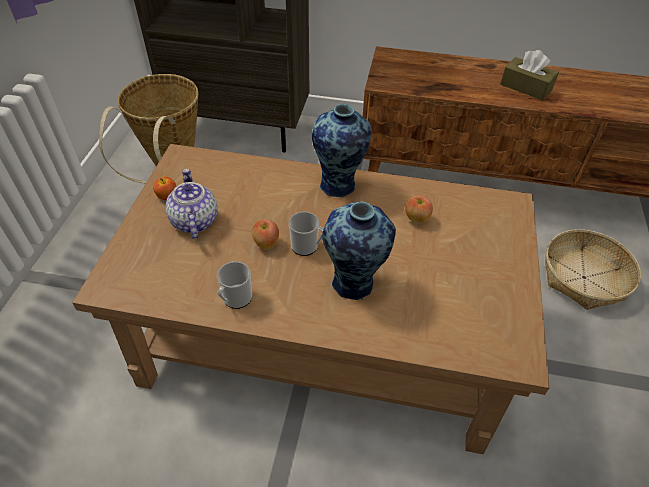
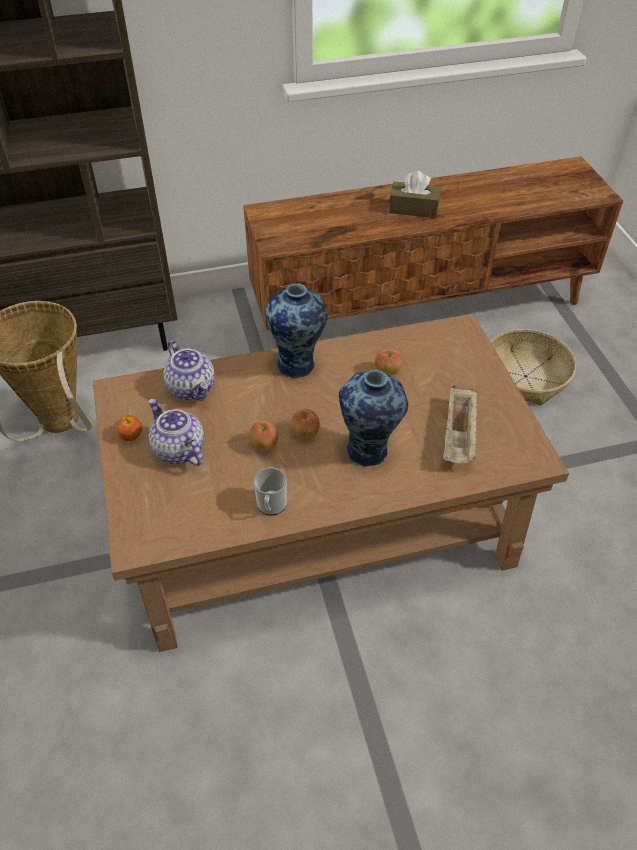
camera: 25 degrees left, 0 degrees up
(240, 175) = (192, 388): none -> teapot
(307, 247) = (305, 433): mug -> apple
(450, 304) = (459, 437): none -> beige tray

